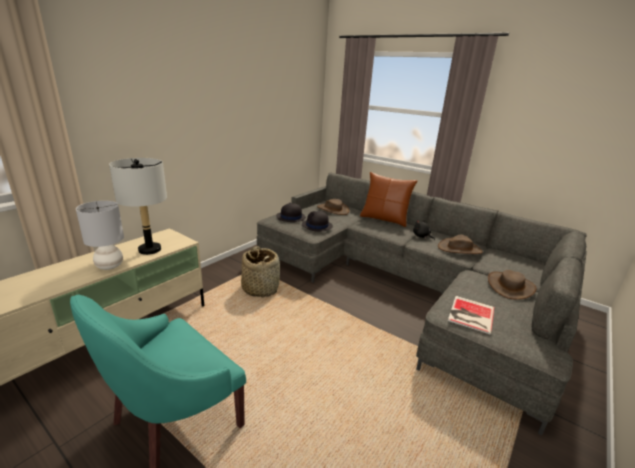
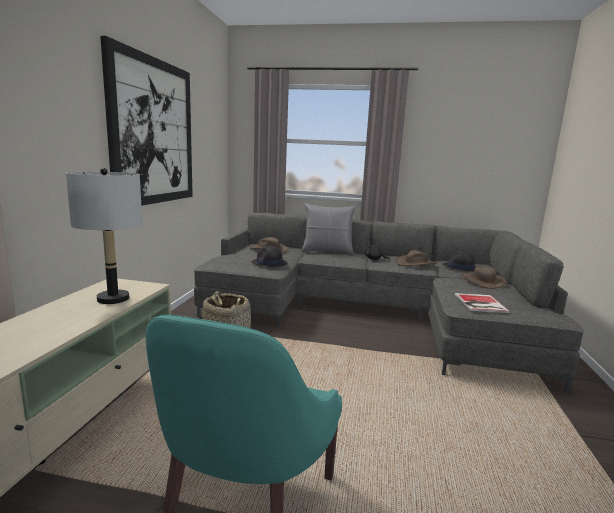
camera: 25 degrees left, 10 degrees down
(109, 266) = (75, 322): grey table lamp -> none
(229, 109) = (153, 132): none -> picture
(290, 217) = (232, 260): black hat -> black hat (460, 267)
(384, 219) = (327, 251): brown pillow -> grey pillow

